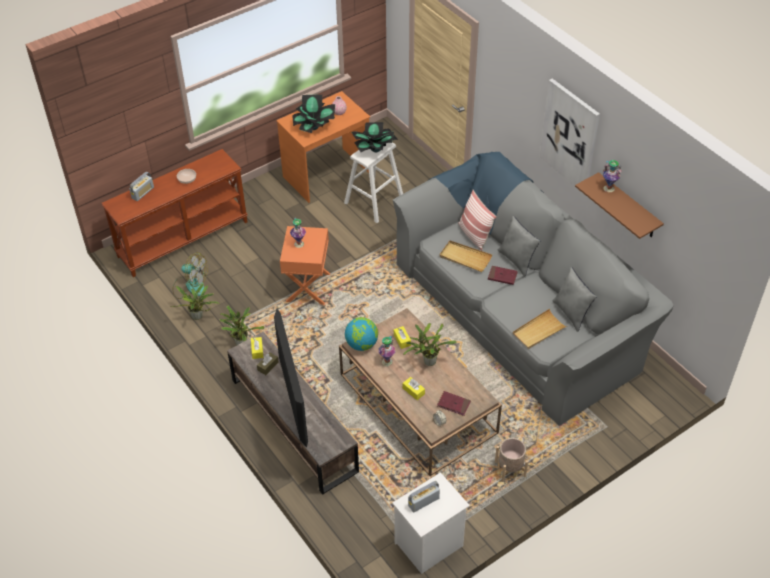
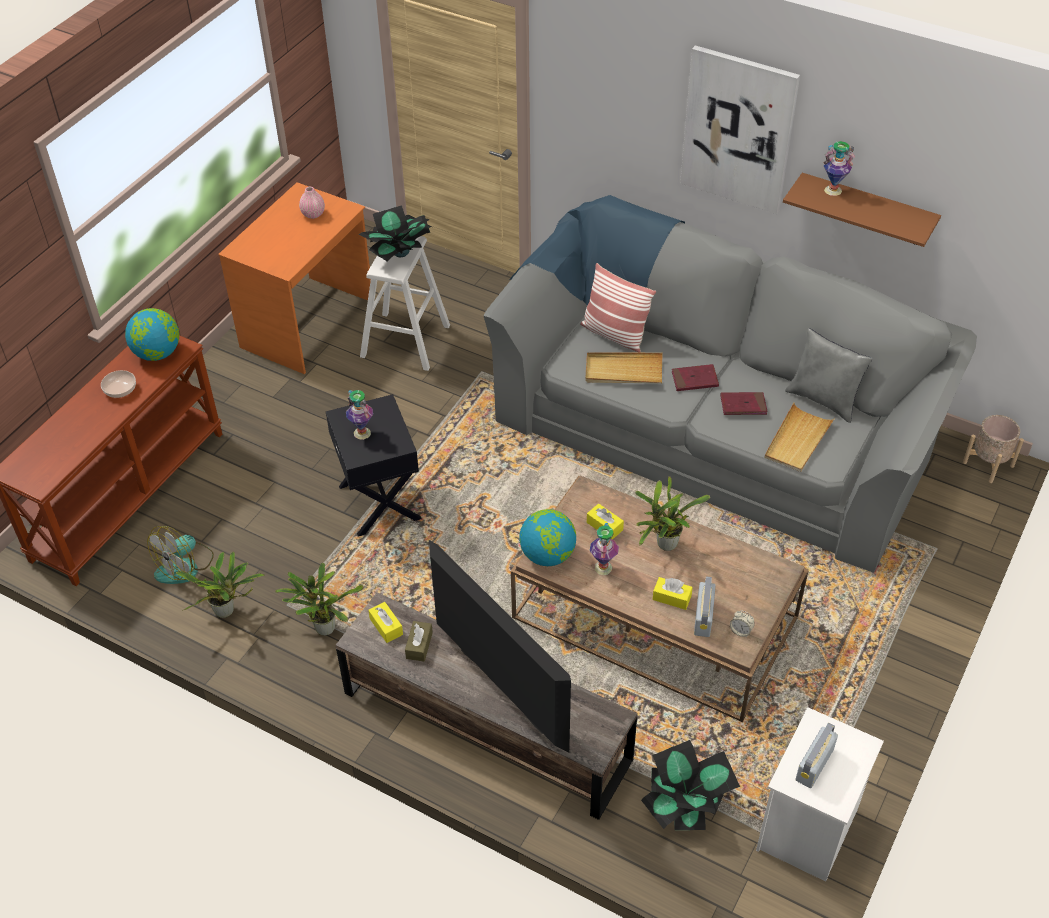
camera: 25 degrees left, 0 degrees up
(143, 193) = (54, 435): radio -> radio (703, 617)
(190, 286) = (185, 566): fan -> fan turned 135 degrees clockwise
(216, 166) = (158, 353): none -> globe
(308, 288) = (381, 502): orange side table -> black side table
(314, 127) = (287, 247): potted plant -> potted plant (686, 804)
(453, 404) = (743, 595): red book -> red book (743, 405)
(510, 469) = (847, 663): beige planter -> beige planter (988, 464)
(517, 260) = (699, 351): grey pillow -> none

